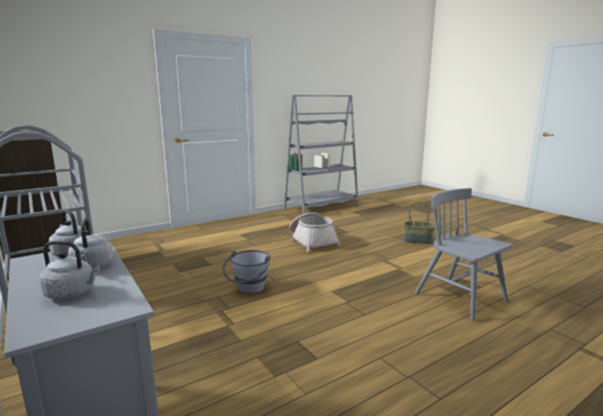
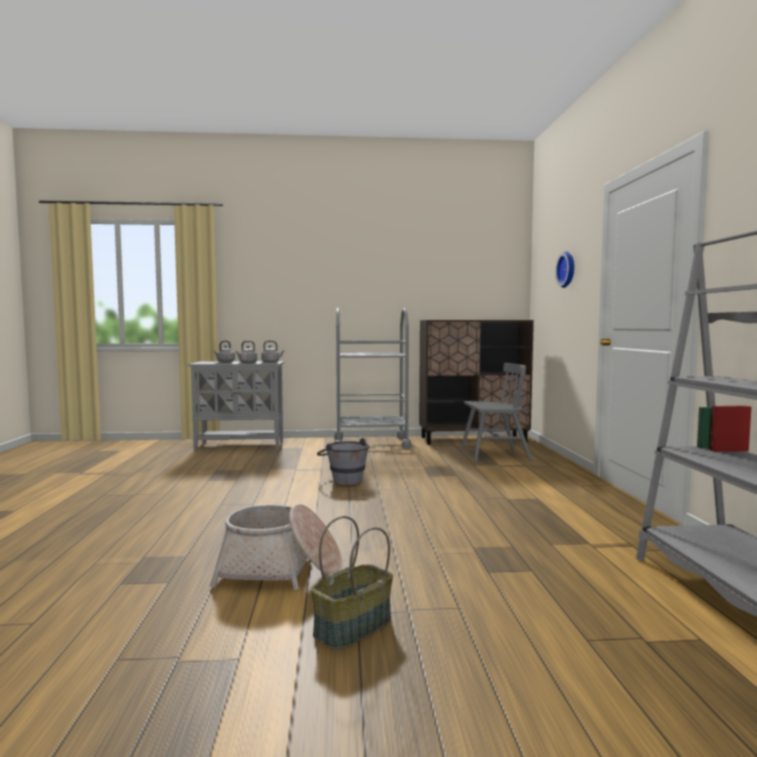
camera: 120 degrees right, 10 degrees down
(95, 83) = (568, 269): none -> wall clock
(312, 241) = (458, 530): basket -> basket (280, 571)
(460, 298) = (139, 555): grey chair -> grey chair (494, 455)

